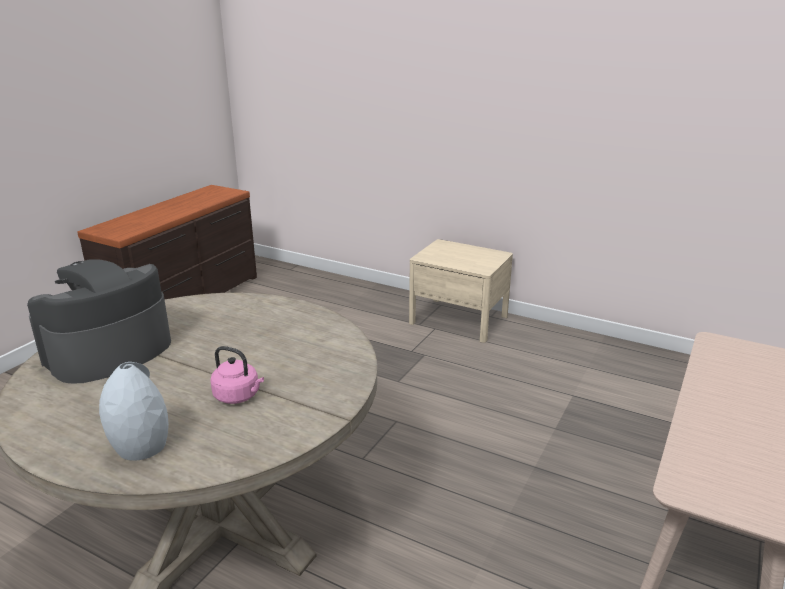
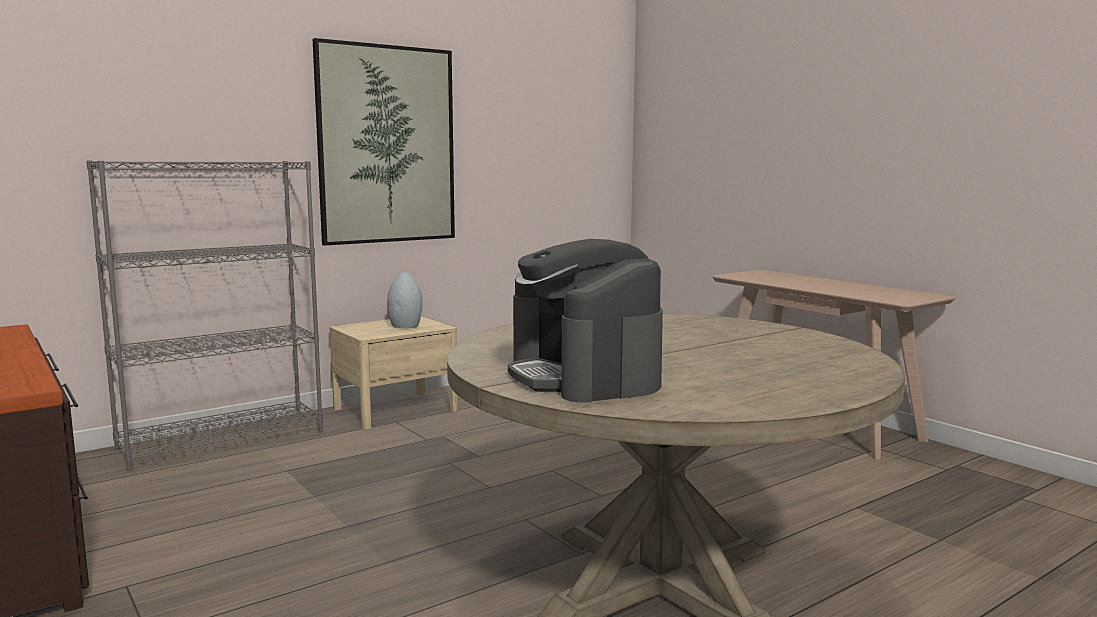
camera: 65 degrees left, 15 degrees down
(140, 447) = (822, 373): grey vase -> grey vase (405, 326)
(238, 396) = (741, 345): pink kettle -> none
(350, 290) = (223, 439): none -> grey bookcase
(503, 98) = (387, 145): none -> picture

